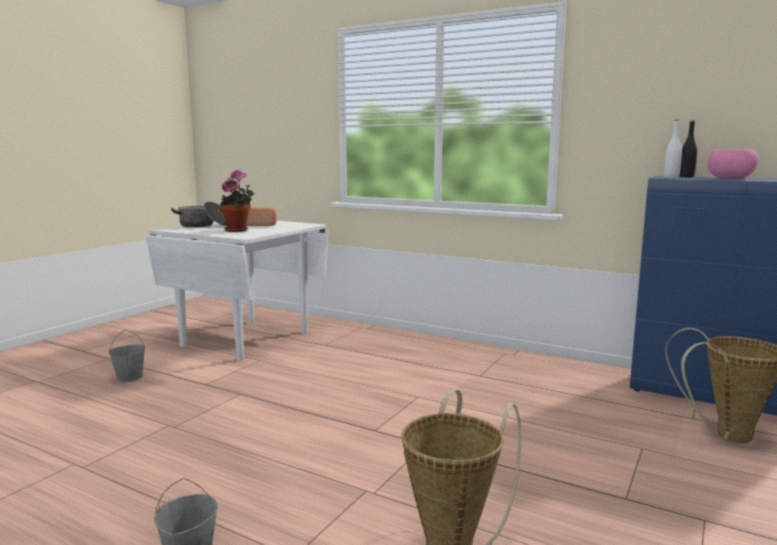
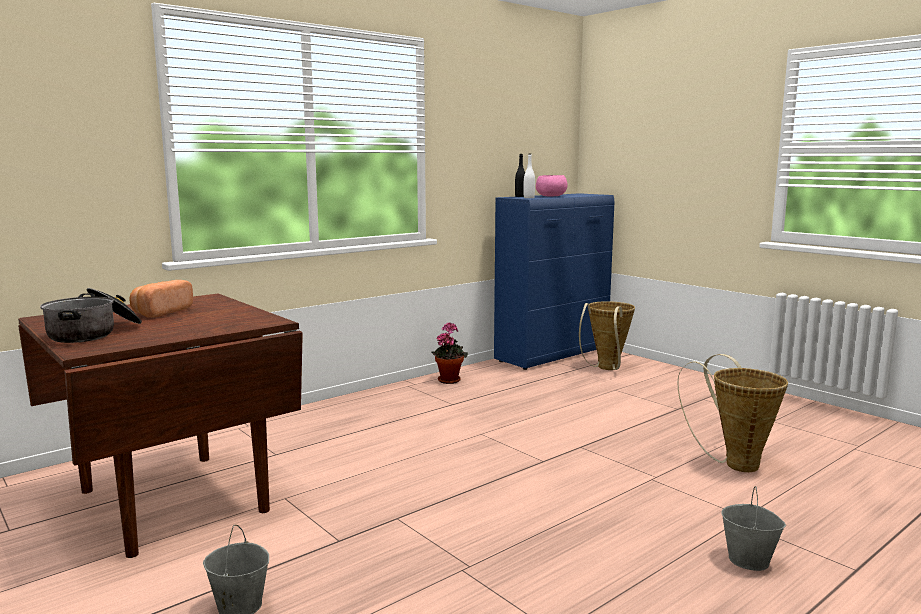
camera: 70 degrees left, 0 degrees up
(238, 230) = (198, 321): potted plant -> potted plant (449, 380)
(245, 338) = (171, 501): white dining table -> brown dining table

